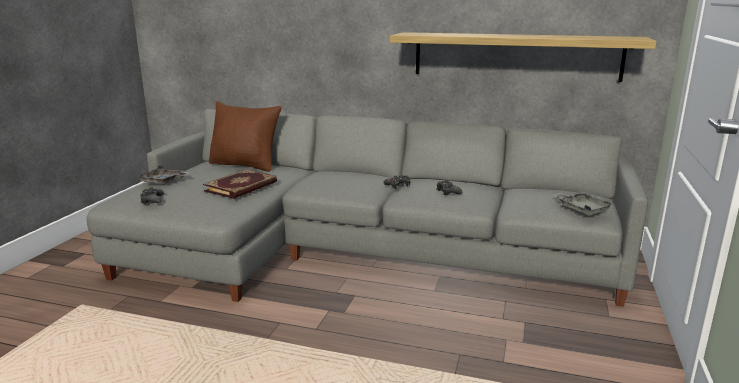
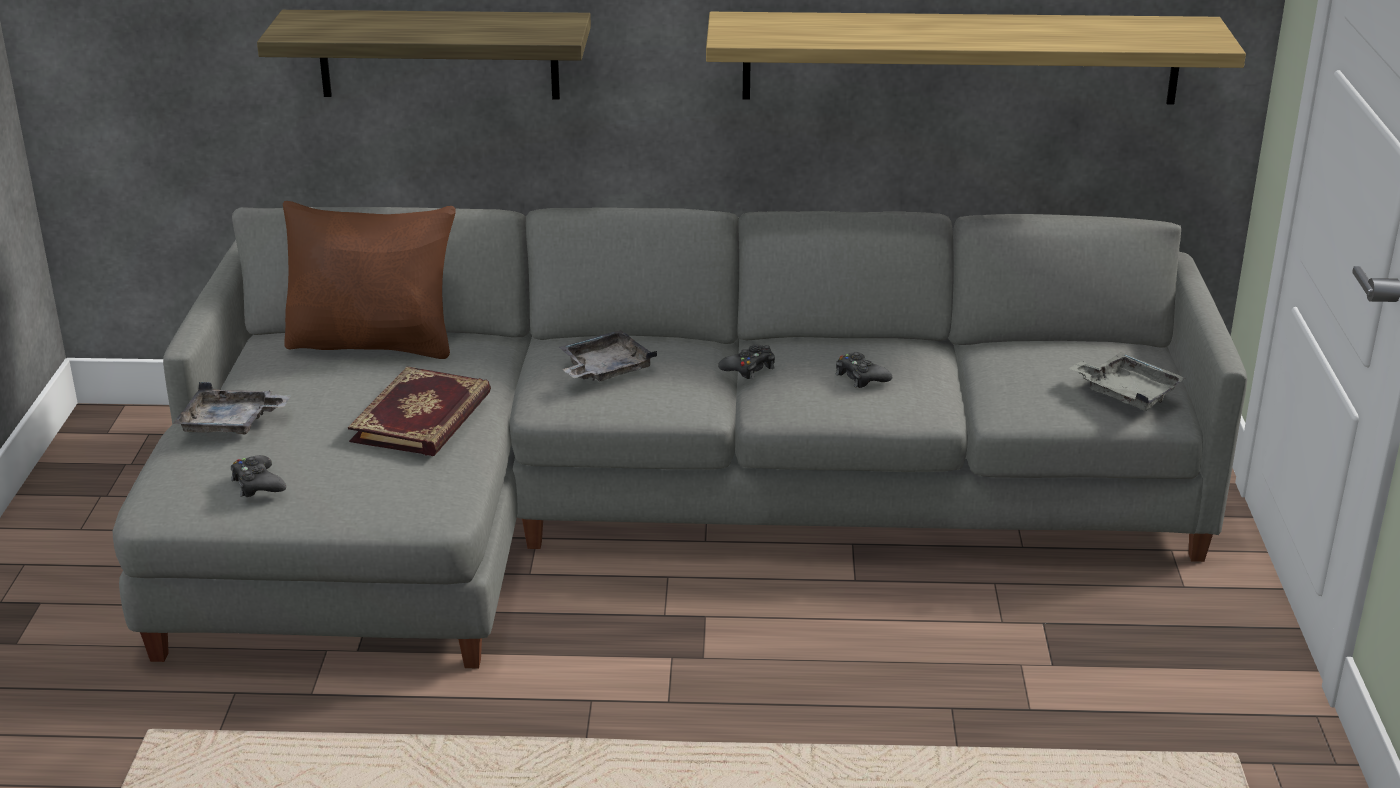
camera: 15 degrees left, 10 degrees up
(291, 50) = (438, 54): none -> shelf
(333, 180) = (604, 369): none -> grey tray

